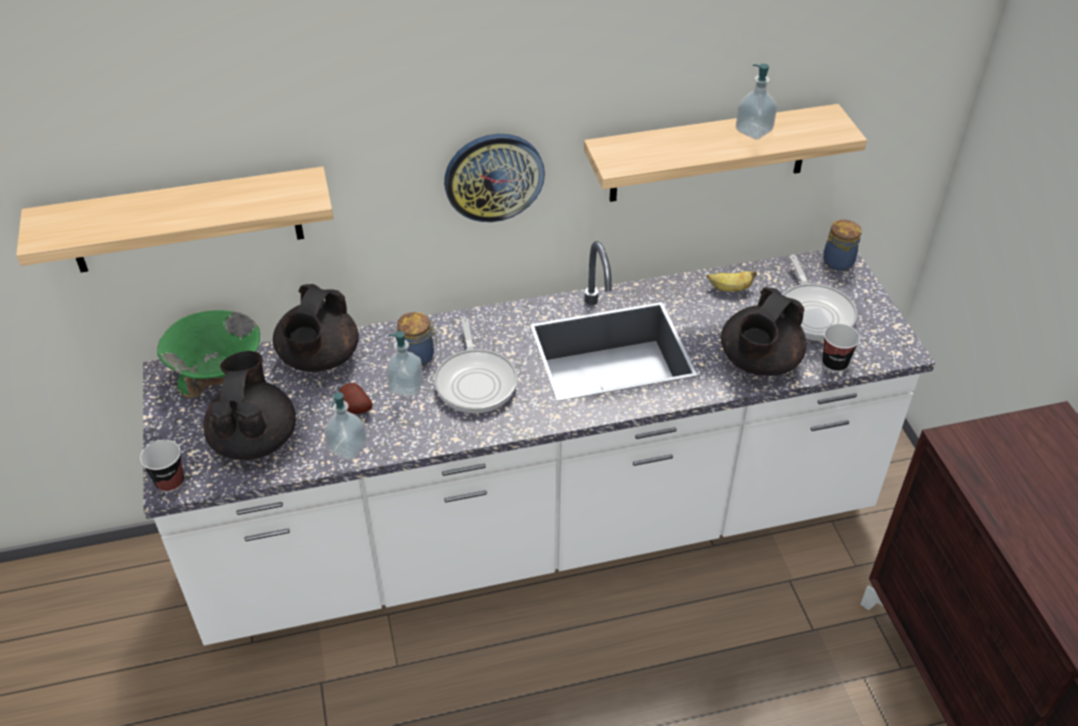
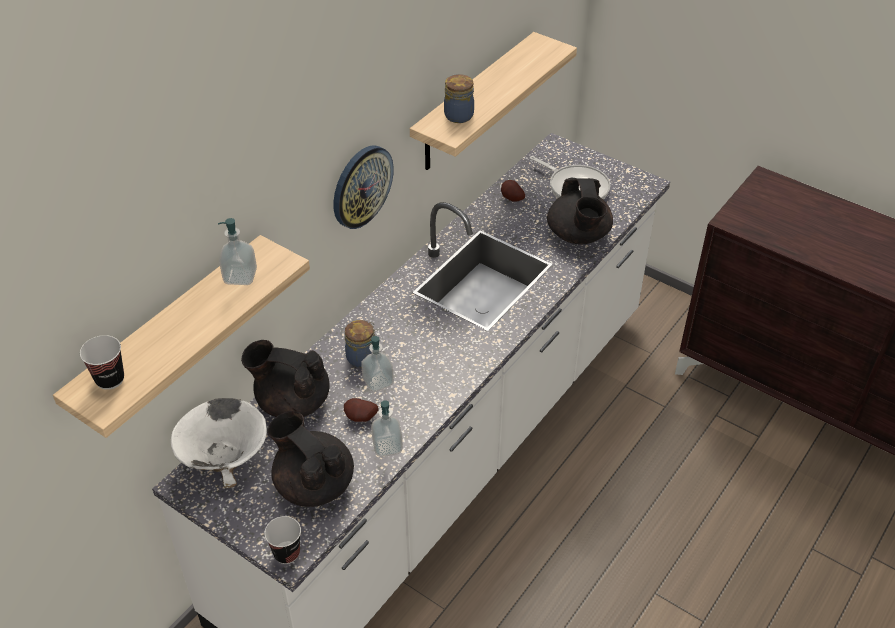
camera: 40 degrees left, 0 degrees up
(217, 372) = (225, 458): green bowl -> white bowl
(319, 359) = (292, 401): black teapot -> black teapot turned 135 degrees clockwise
(475, 381) = (421, 350): frying pan -> none
(729, 289) = (511, 199): banana -> potato
(753, 131) = (507, 72): soap dispenser -> soap dispenser (240, 276)
(834, 363) = (620, 212): cup -> cup (110, 379)
(838, 261) = (554, 147): jar -> jar (458, 115)

